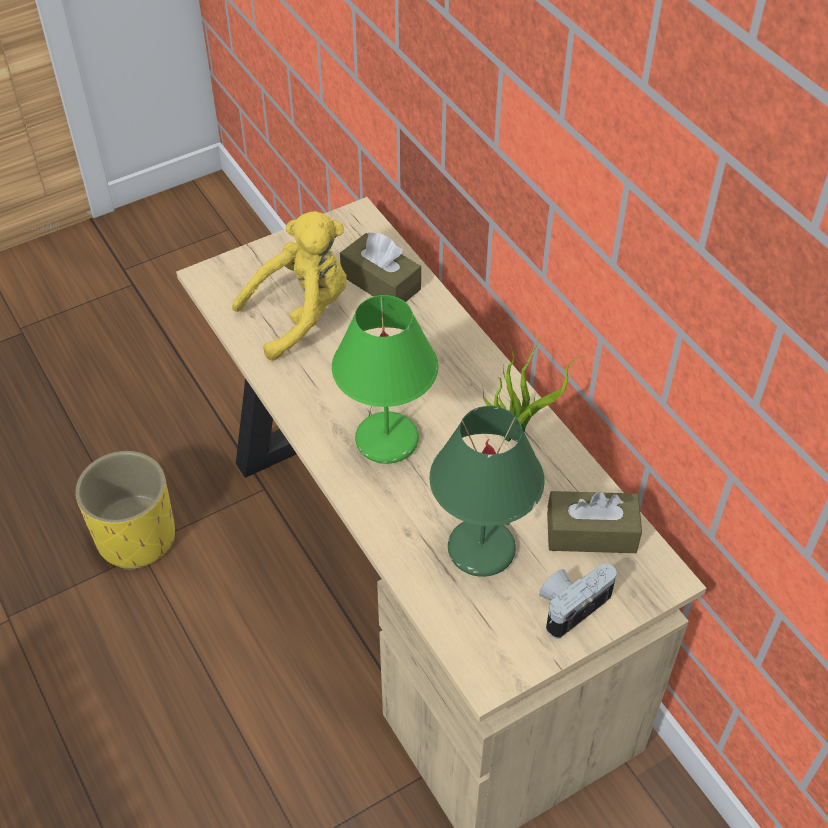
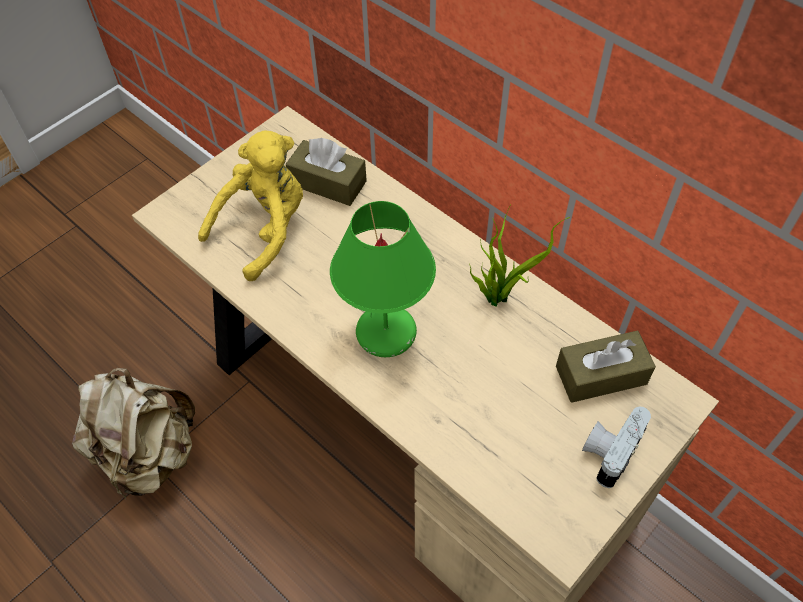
camera: 15 degrees left, 5 degrees up
(136, 537) = (149, 454): yellow planter -> beige backpack
(479, 550) = (509, 419): green table lamp -> none

